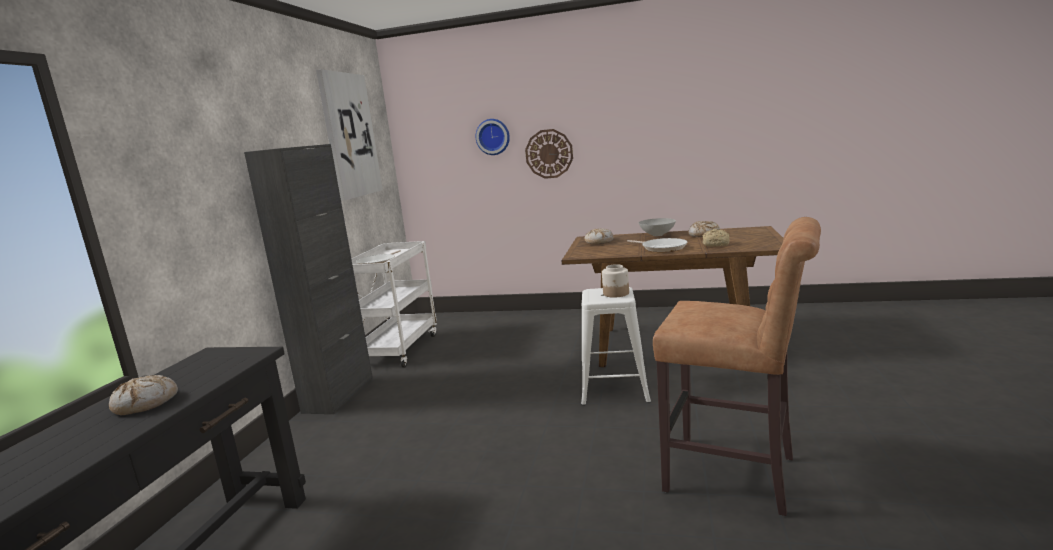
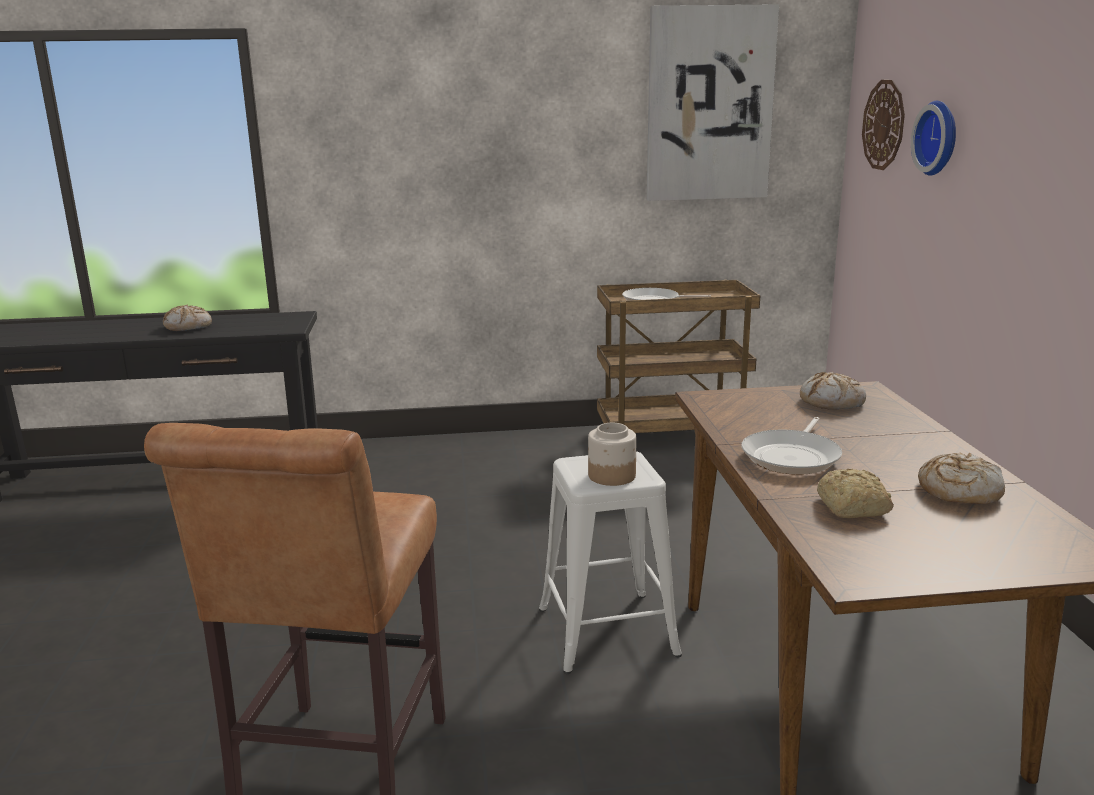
camera: 70 degrees right, 5 degrees up
(338, 394) = (525, 439): black cabinet -> none
(399, 349) = (672, 436): white cart -> brown cart
(549, 154) = (997, 196): wall clock -> wall clock (884, 125)
(658, 234) = (933, 445): grey bowl -> none

